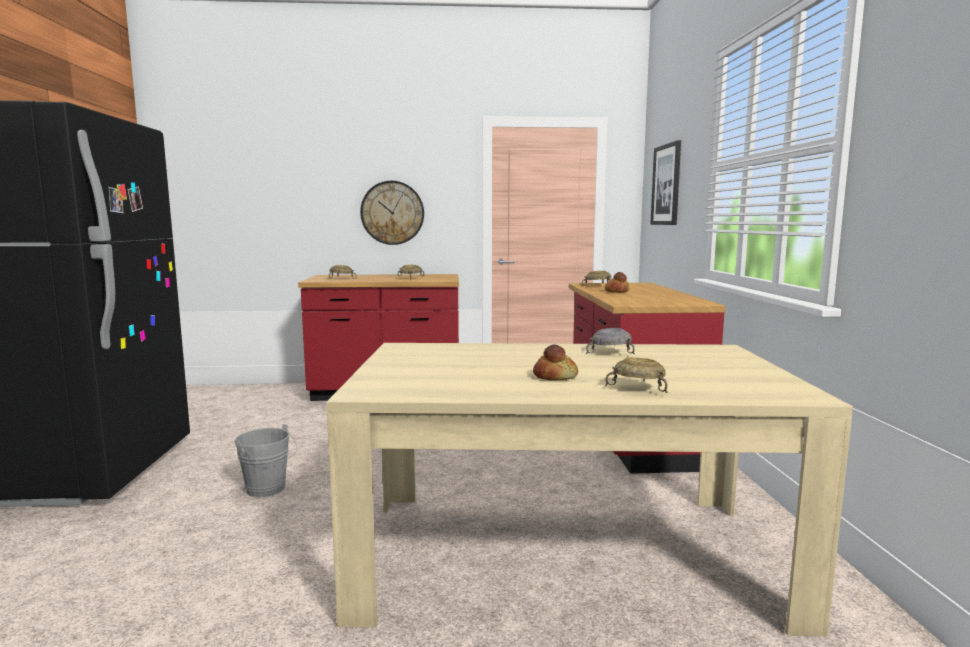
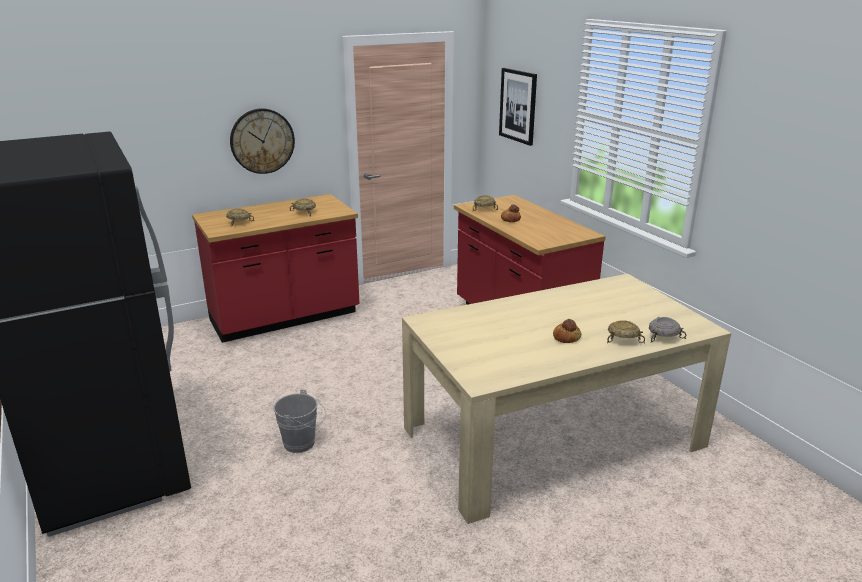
camera: 25 degrees left, 15 degrees up
(611, 352) = (567, 299): grey bowl -> grey bowl (663, 336)

